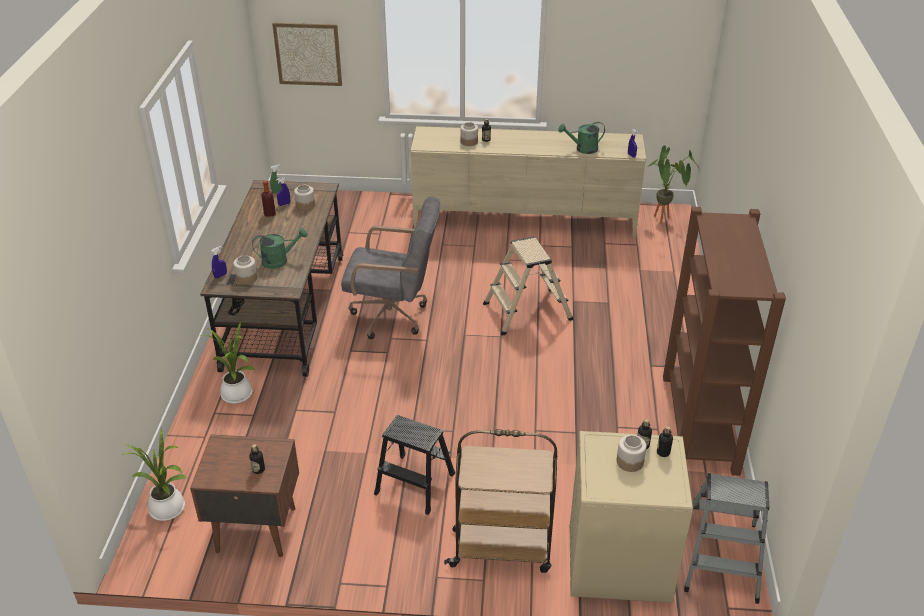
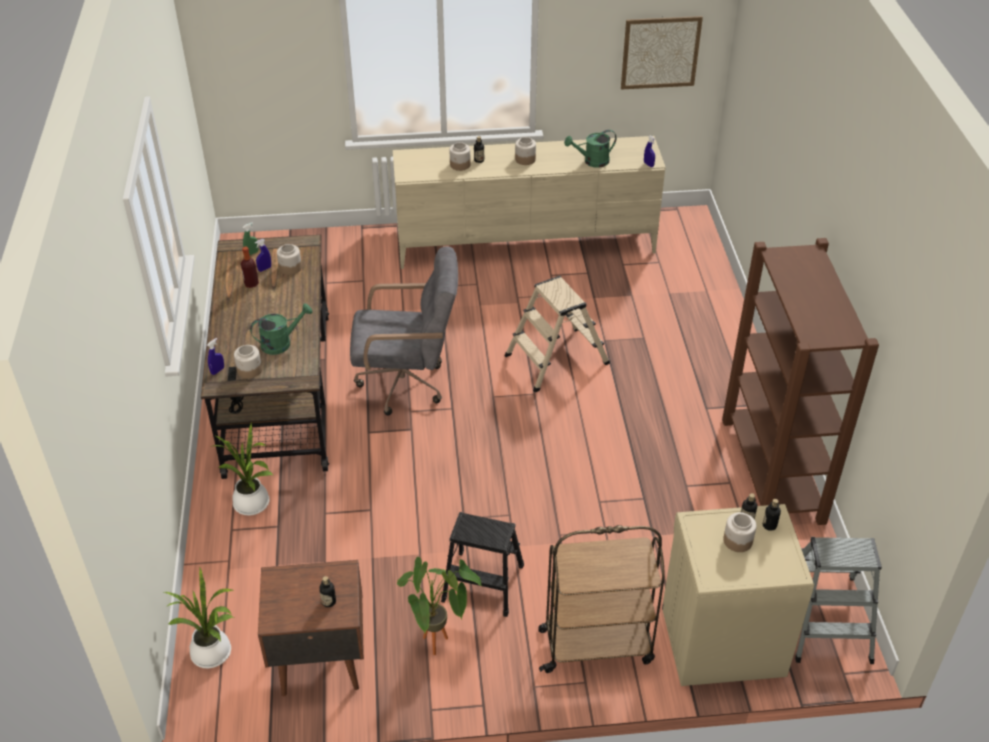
camera: 10 degrees left, 5 degrees up
(308, 53) = (255, 76): picture -> picture (660, 51)
(525, 142) = (525, 159): none -> jar
(664, 221) = (682, 229): potted plant -> potted plant (439, 647)

